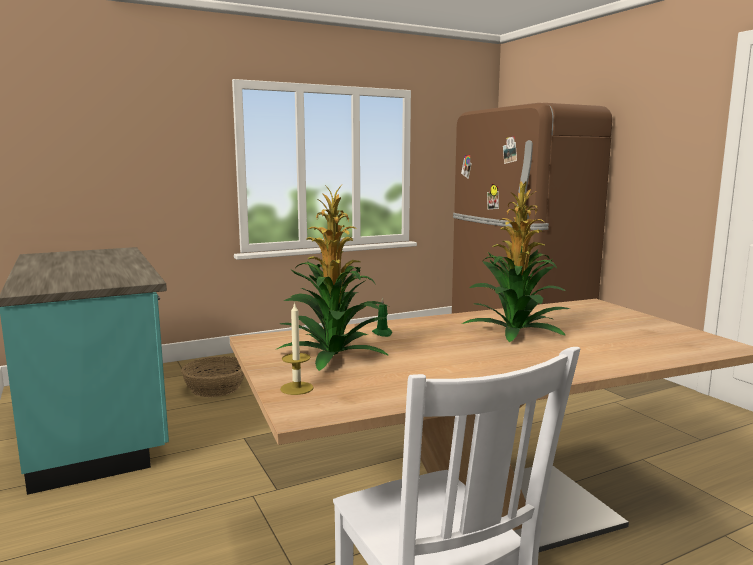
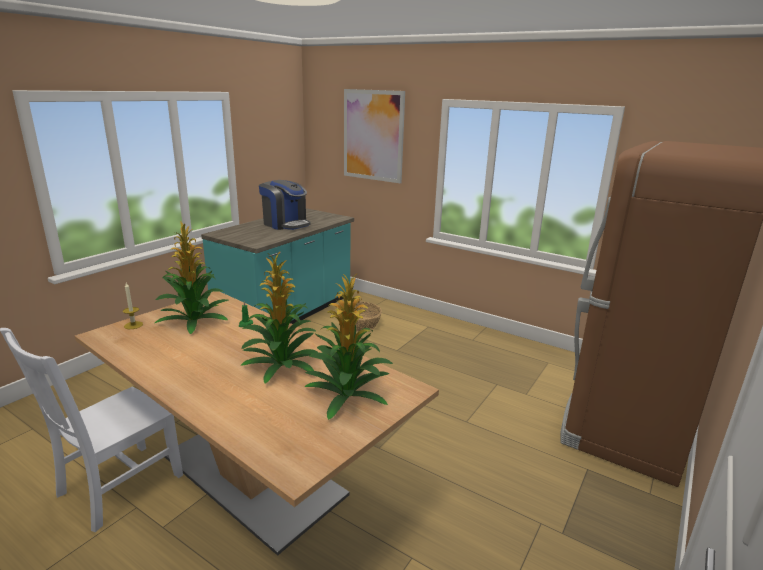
camera: 60 degrees right, 10 degrees up
(83, 265) = (285, 224): none -> coffee machine
(128, 129) = (373, 135): none -> picture
(595, 319) = (348, 394): none -> potted plant

